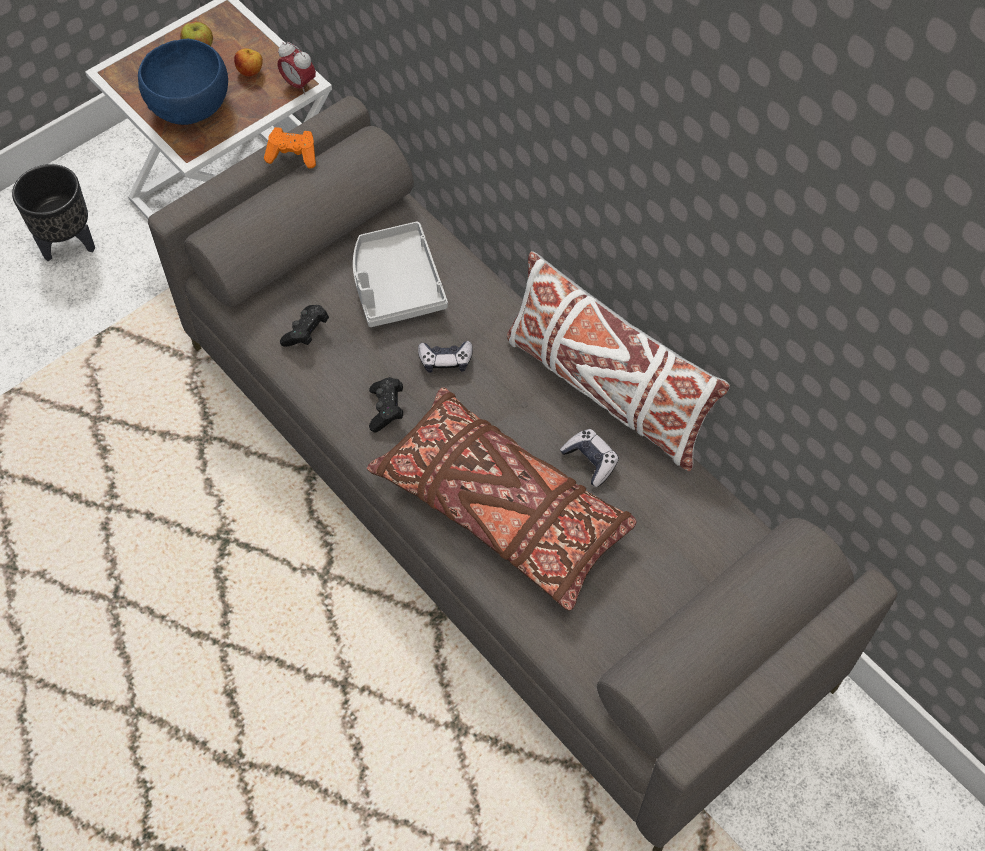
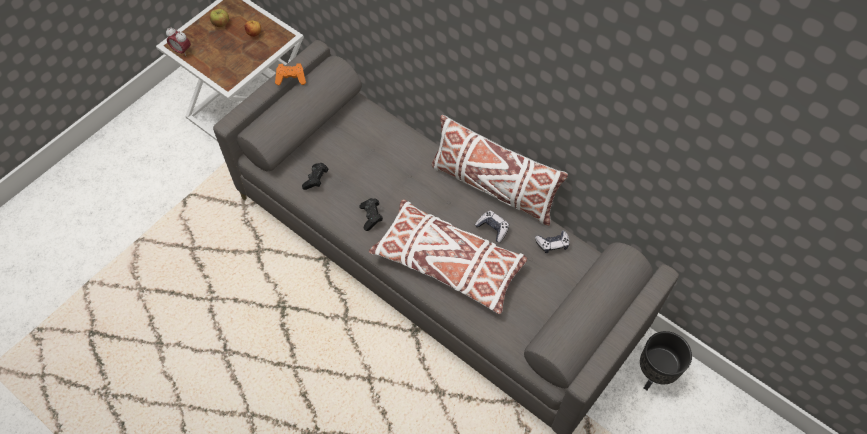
camera: 10 degrees left, 0 degrees up
(68, 243) = (155, 148): black planter -> black planter (653, 373)
(191, 105) = (223, 58): blue bowl -> none
(299, 85) = (284, 37): alarm clock -> alarm clock (182, 51)
(396, 285) = (362, 145): grey tray -> none
(445, 360) = (399, 184): game controller -> game controller (552, 244)
(502, 509) = (448, 263): brown pillow -> white pillow

